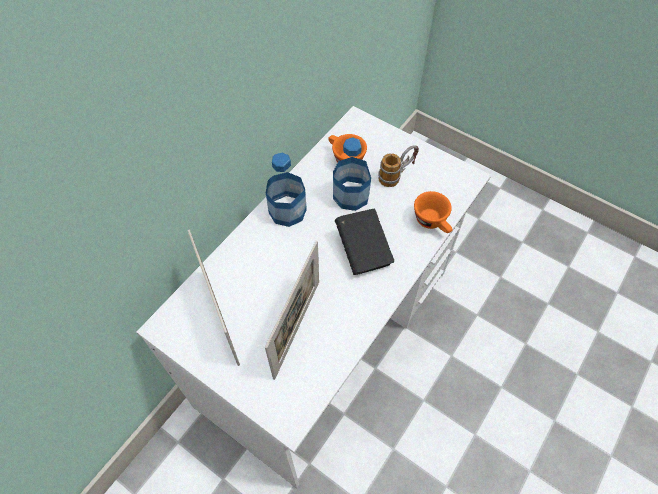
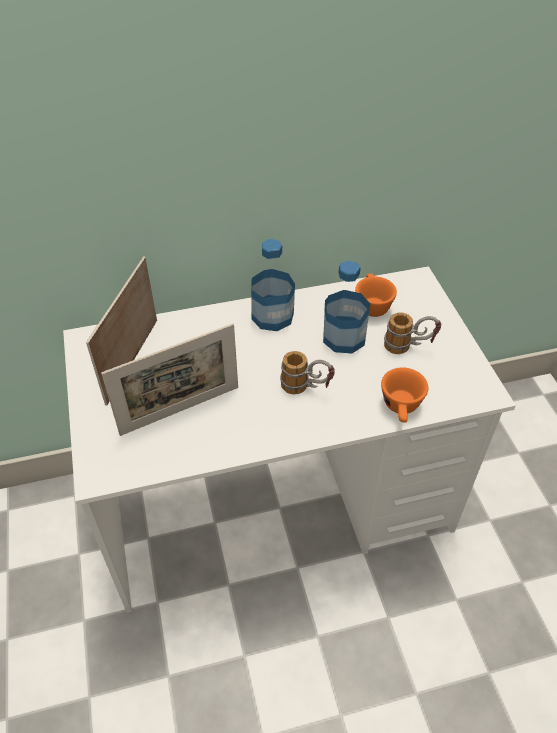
camera: 40 degrees right, 10 degrees down
(363, 250) = (306, 388): black book -> mug

